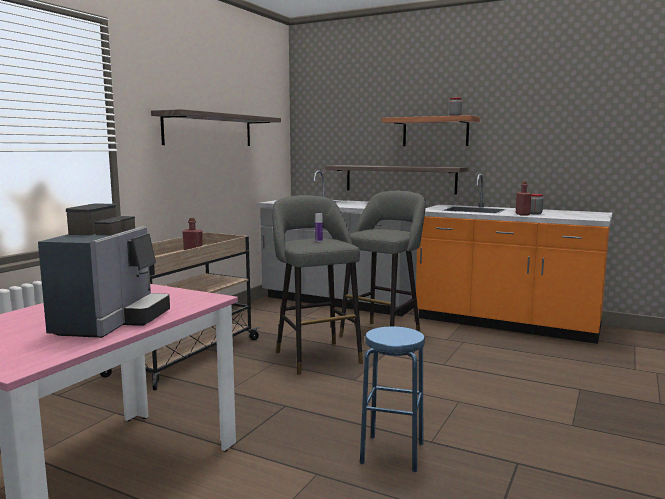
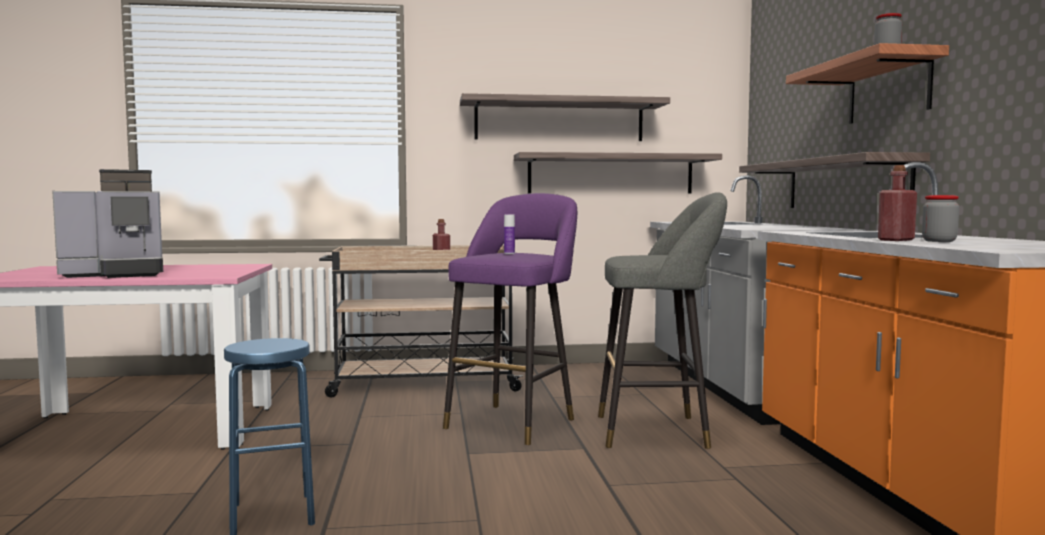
camera: 55 degrees right, 5 degrees down
(236, 170) = (610, 174): none -> shelf
(316, 356) = (514, 422): grey stool -> purple stool

